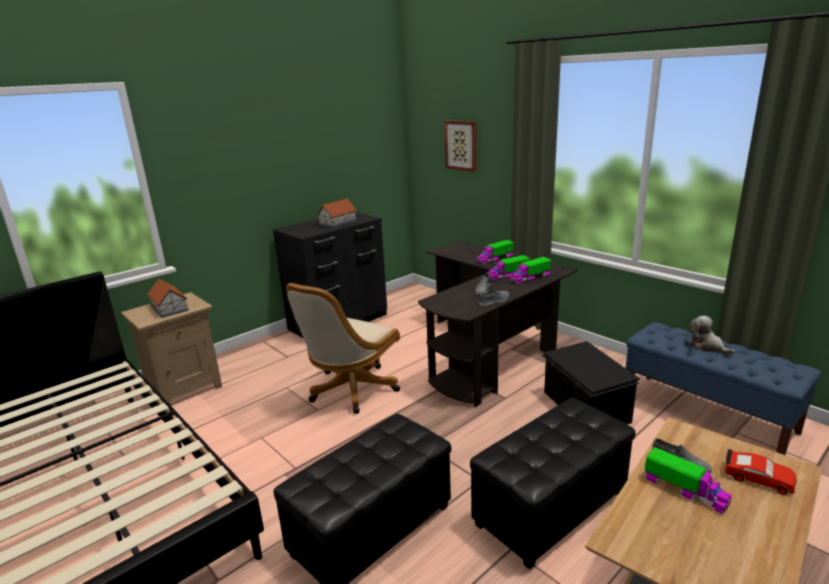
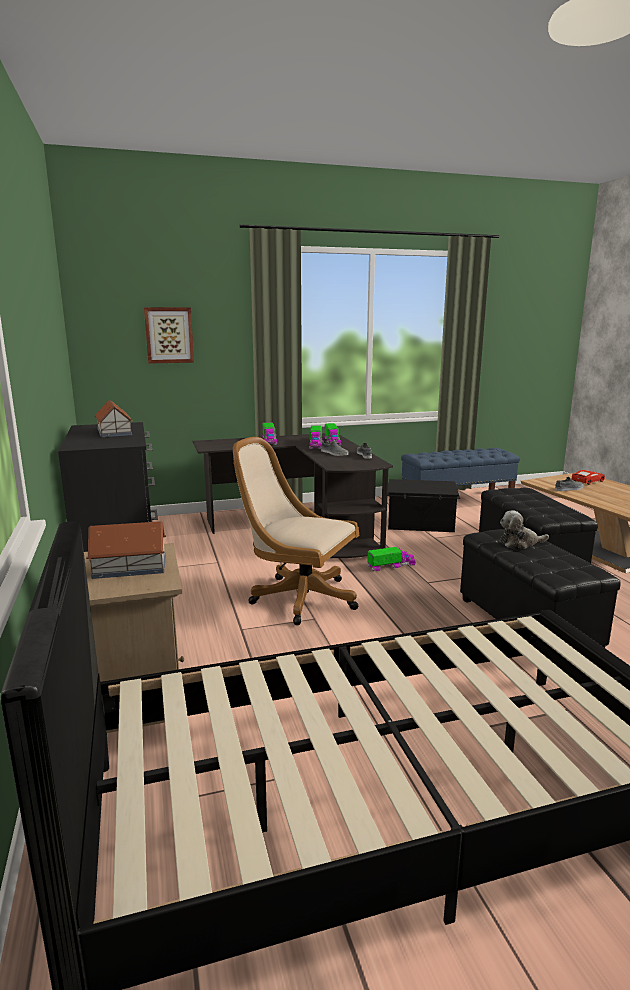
camera: 65 degrees left, 5 degrees down
(350, 391) = (297, 596): office chair -> office chair turned 150 degrees clockwise
(685, 490) = (594, 494): toy truck -> toy truck (391, 566)
(707, 346) = (452, 453): plush toy -> plush toy (519, 543)

